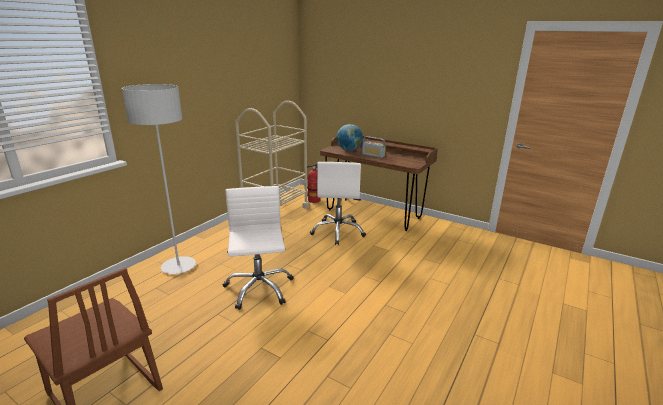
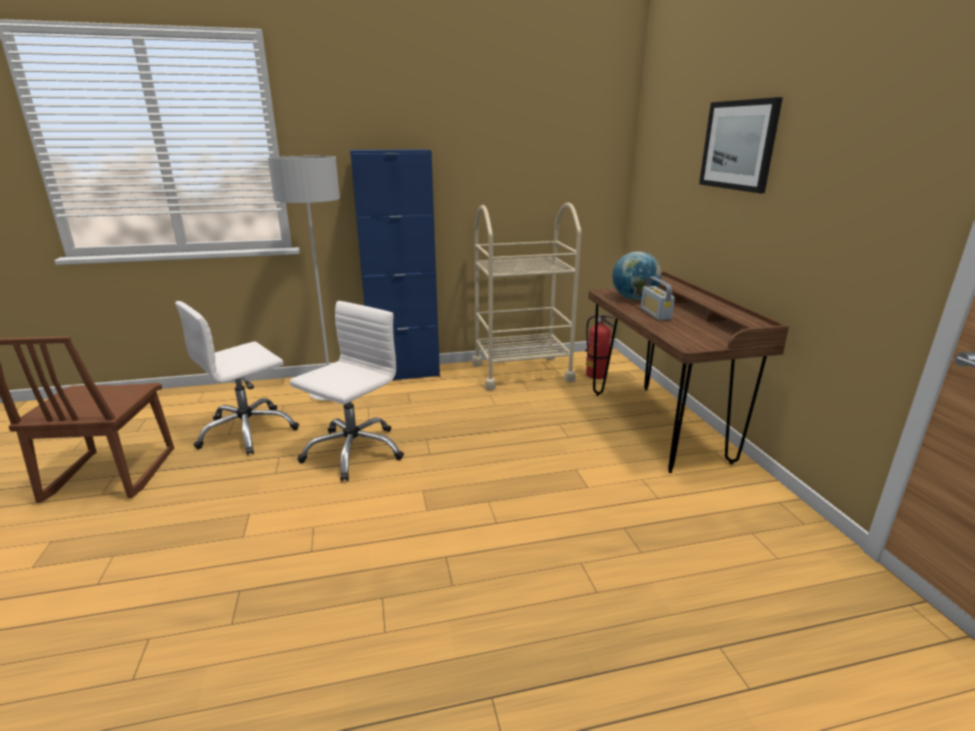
camera: 45 degrees right, 0 degrees up
(207, 237) = (404, 373): none -> blue cabinet
(338, 231) = (558, 428): white office chair -> white office chair (247, 431)
(387, 66) = (738, 145): none -> picture

